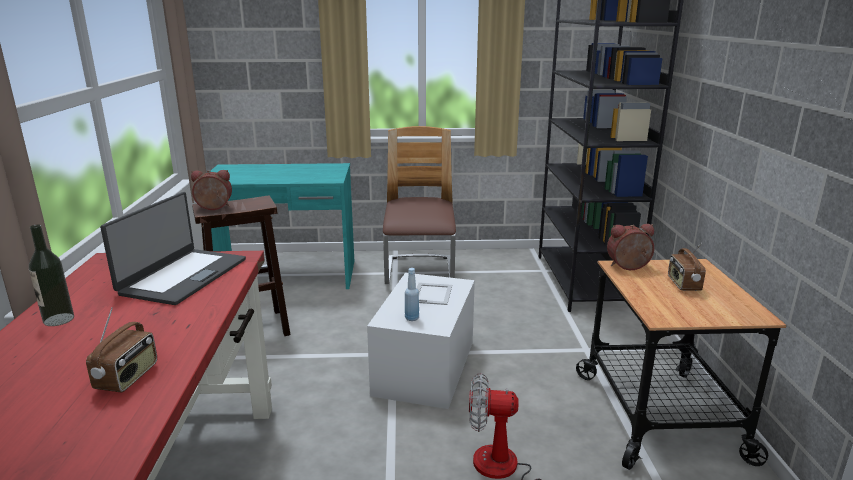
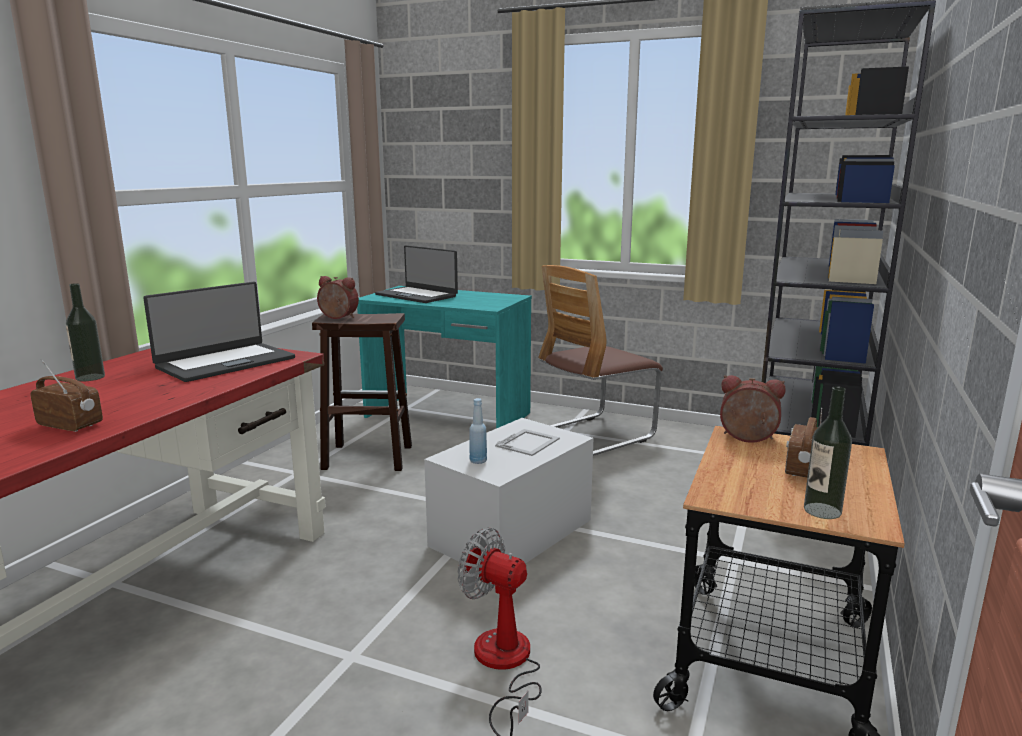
camera: 25 degrees right, 5 degrees down
(128, 377) = (71, 425): radio -> radio turned 105 degrees counterclockwise
(250, 174) = (417, 295): none -> laptop
(419, 272) = (594, 436): chair -> chair turned 150 degrees counterclockwise
(726, 313) = (822, 511): none -> bottle

